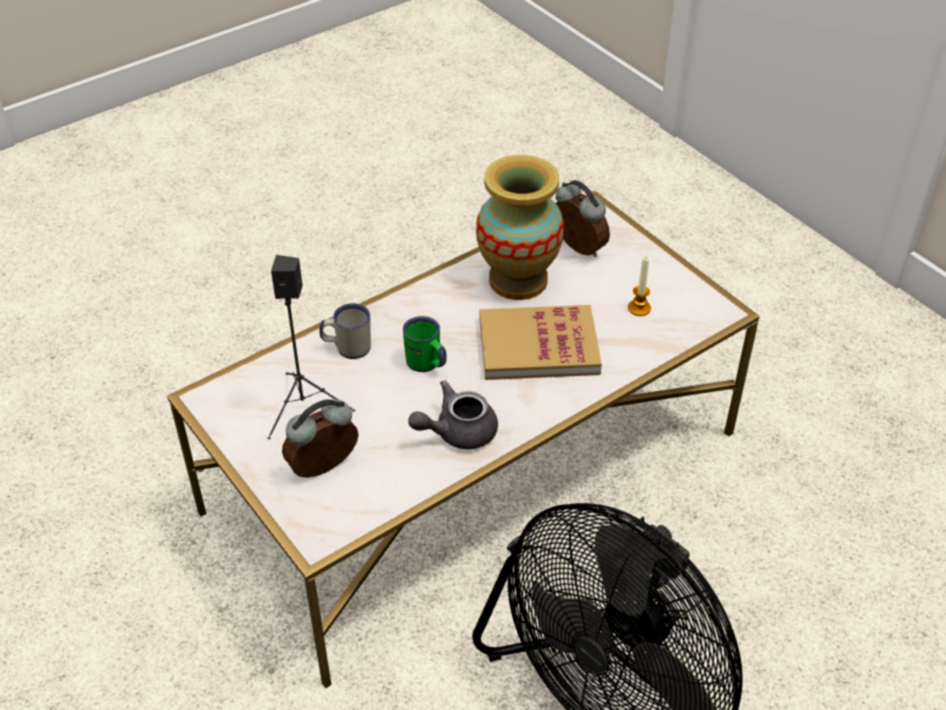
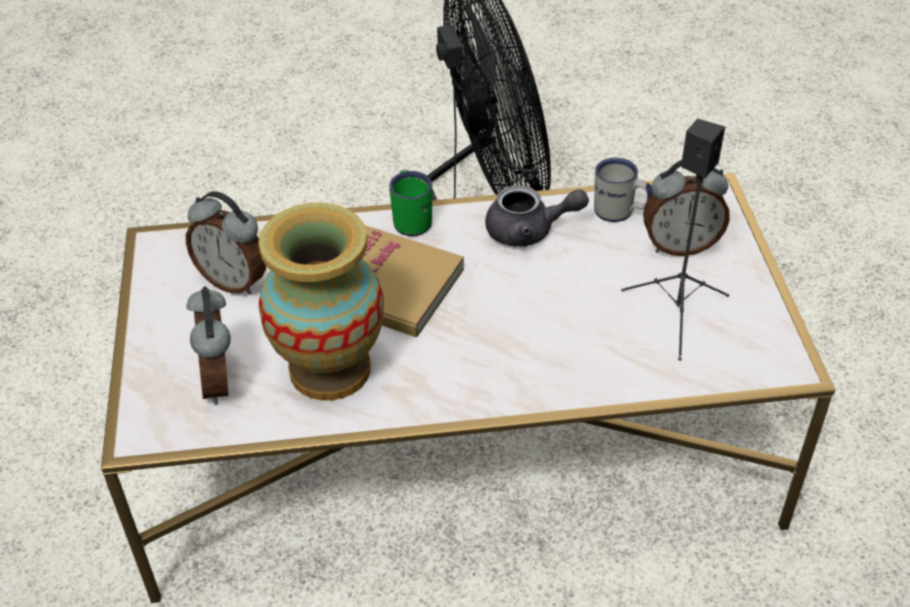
camera: 150 degrees left, 0 degrees up
(347, 347) = (592, 364): white mug -> white mug (620, 213)
(426, 365) = (514, 308): green mug -> green mug (412, 219)
(639, 308) = (234, 281): candle -> alarm clock

